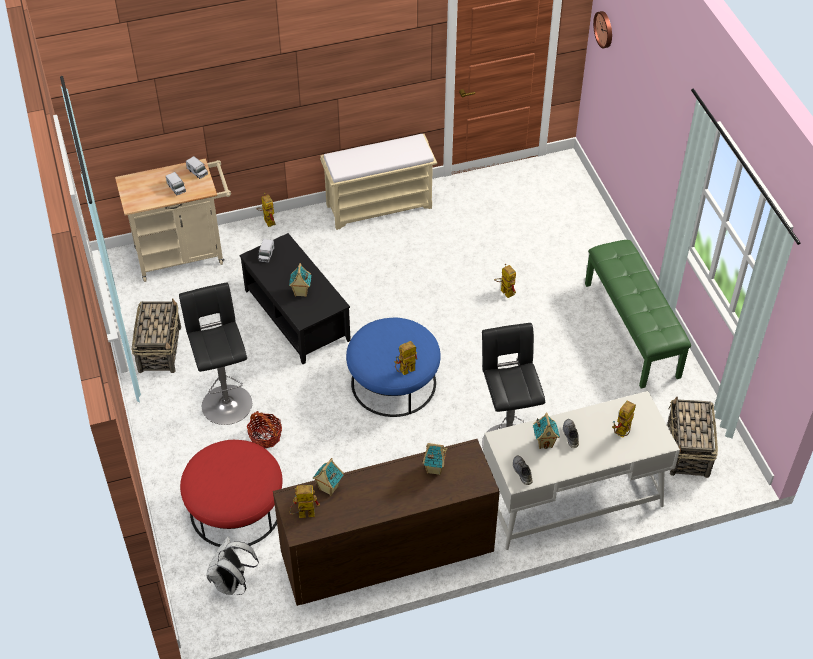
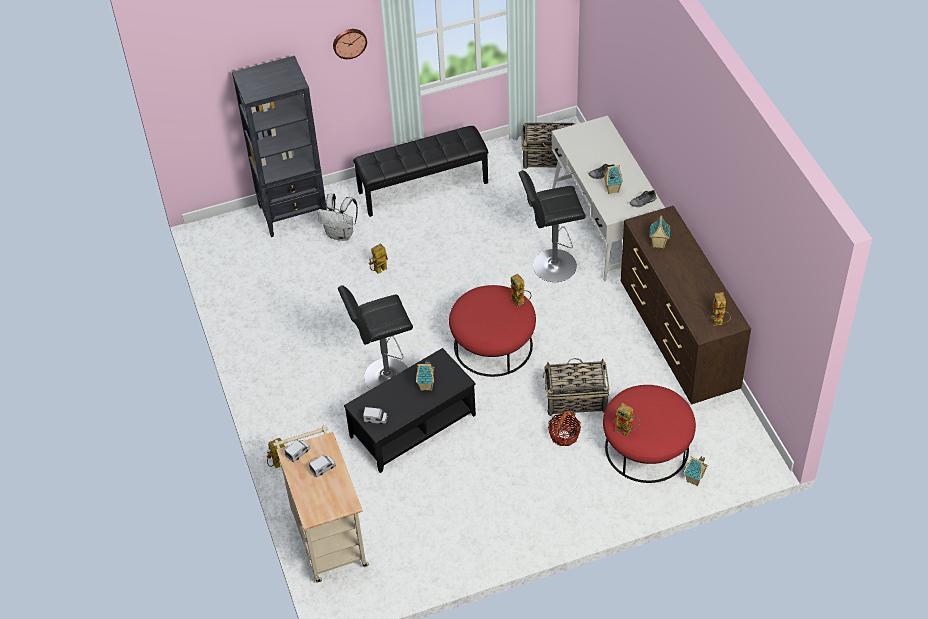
camera: 90 degrees left, 0 degrees up
(160, 348) = (461, 536): basket -> basket (575, 399)
(225, 401) = (525, 471): black stool -> black stool (383, 377)
(232, 583) = (723, 441): white backpack -> white backpack (341, 234)
(328, 488) = (689, 308): toy house -> toy house (694, 480)
(380, 206) = (260, 370): beige bench -> none
(393, 383) = (493, 345): blue ottoman -> red ottoman
(588, 225) = (294, 214): none -> black bookcase
(604, 29) = (189, 88): wall clock -> wall clock (349, 42)
(622, 434) = (597, 146): toy robot -> toy robot (626, 430)
(632, 329) = (423, 187): green bench -> black bench

